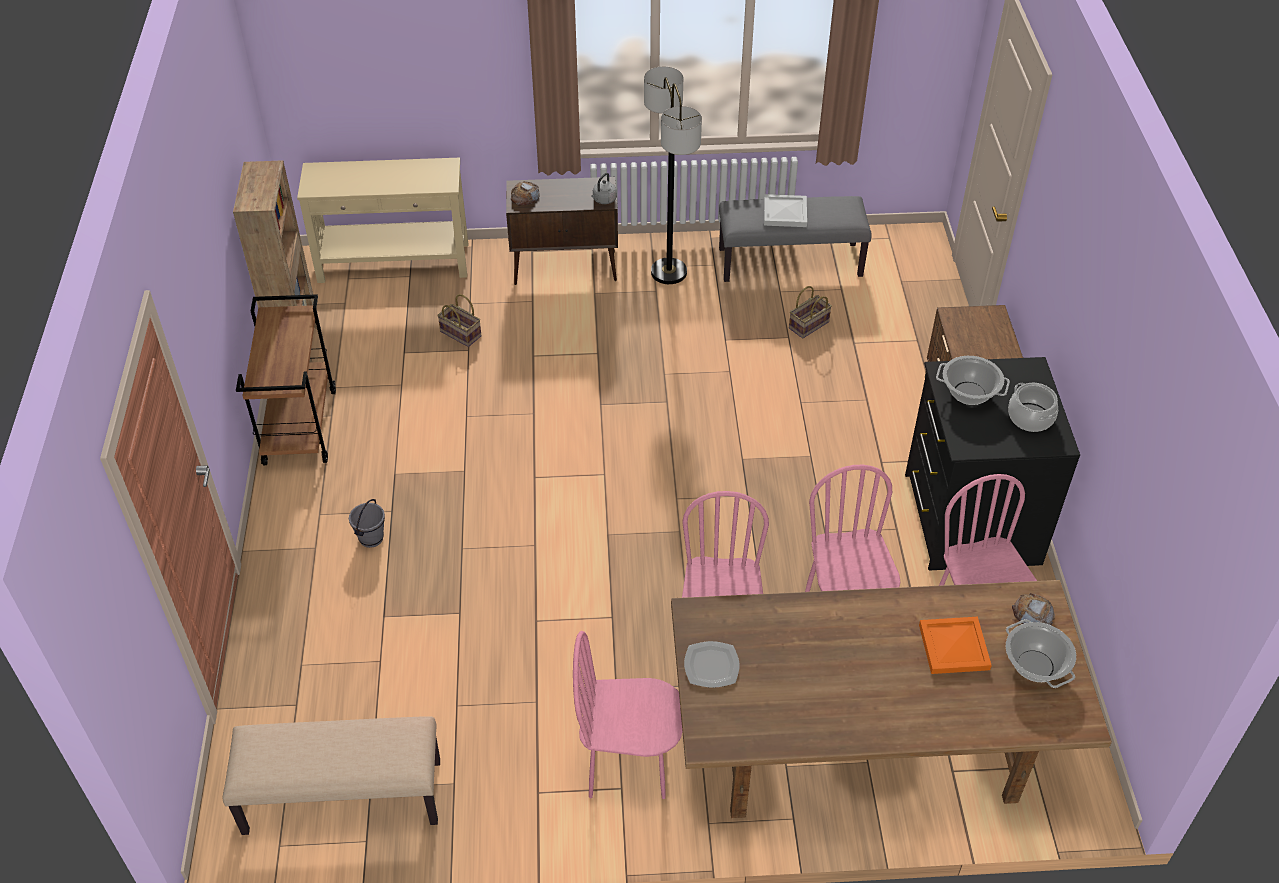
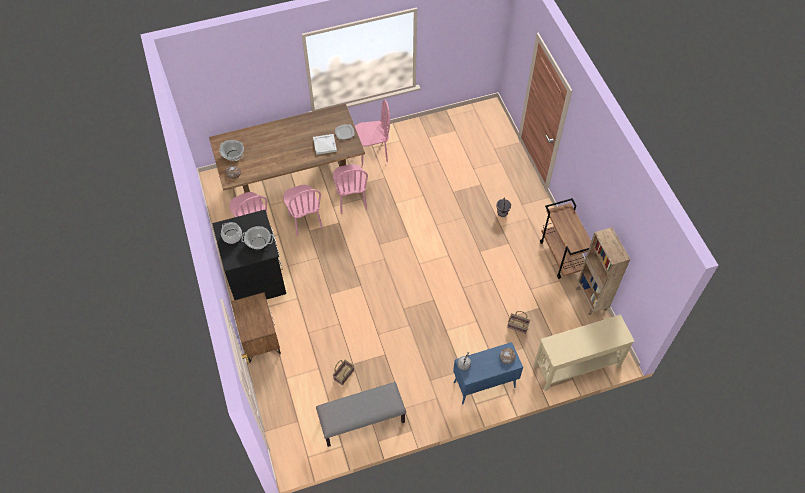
camera: 165 degrees right, 10 degrees up
(342, 798) = (462, 126): beige bench -> none
(566, 268) = (483, 385): brown cabinet -> blue cabinet
(669, 272) = (427, 396): floor lamp -> none
(785, 213) = (365, 404): white tray -> white tray (324, 145)
(953, 648) = (262, 155): orange tray -> none

